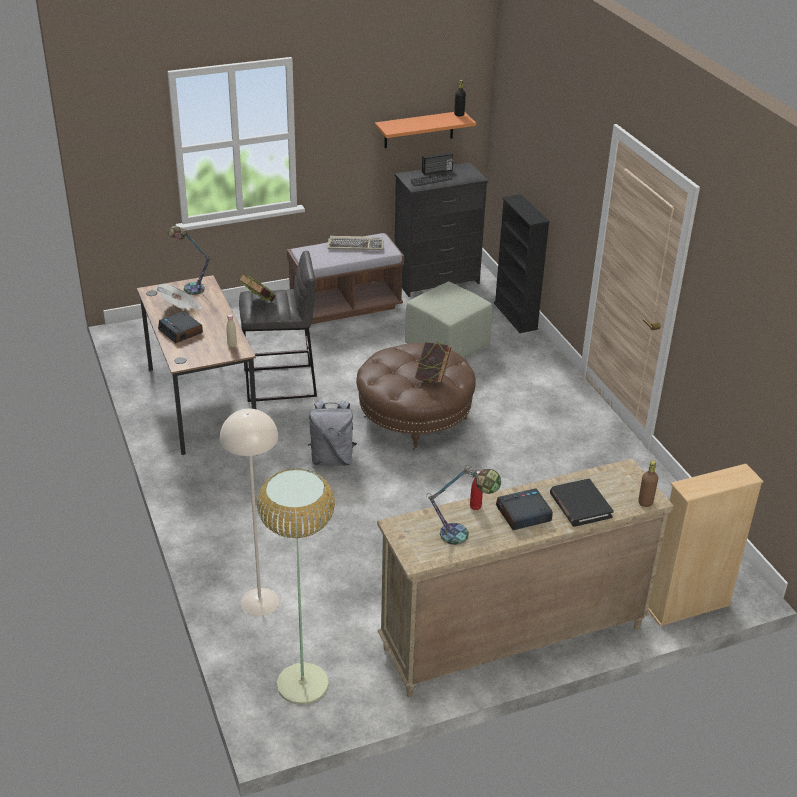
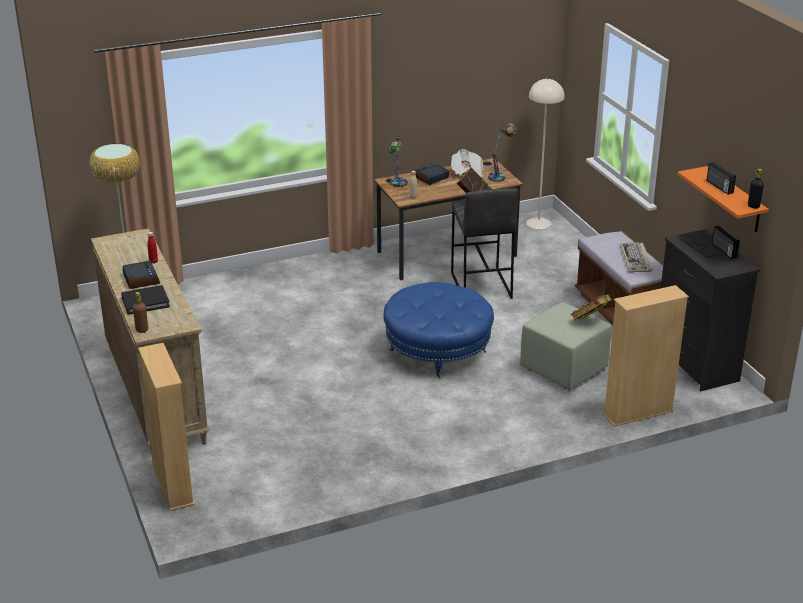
camera: 90 degrees right, 5 degrees down
(260, 601) = (213, 291): beige floor lamp -> beige floor lamp (538, 223)
(332, 459) = (375, 313): grey backpack -> none
(414, 418) = (437, 351): brown ottoman -> blue ottoman
(421, 122) = (719, 187): none -> radio
(432, 378) = (425, 311): book -> book (589, 322)
(462, 537) = (122, 256): table lamp -> table lamp (397, 185)
(515, 316) = (638, 413): black bookcase -> beige bookcase

